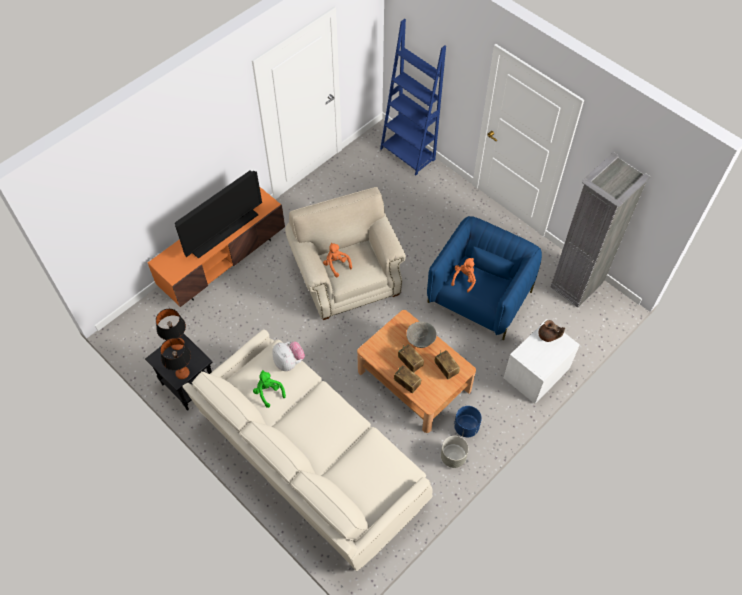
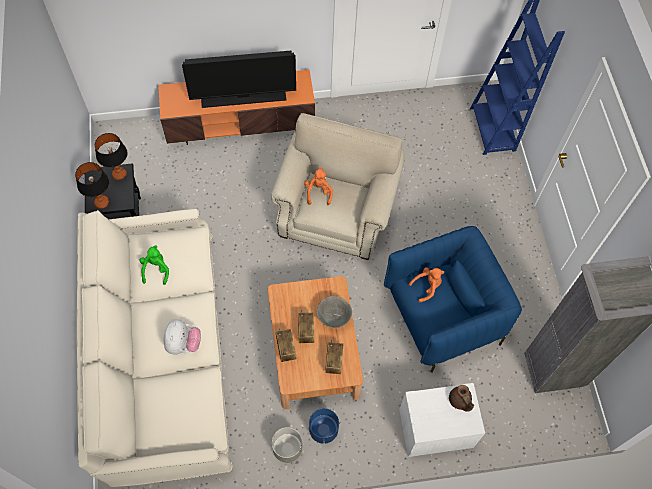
camera: 35 degrees right, 5 degrees up
(289, 362) = (195, 254): plush toy -> plush toy (183, 344)

